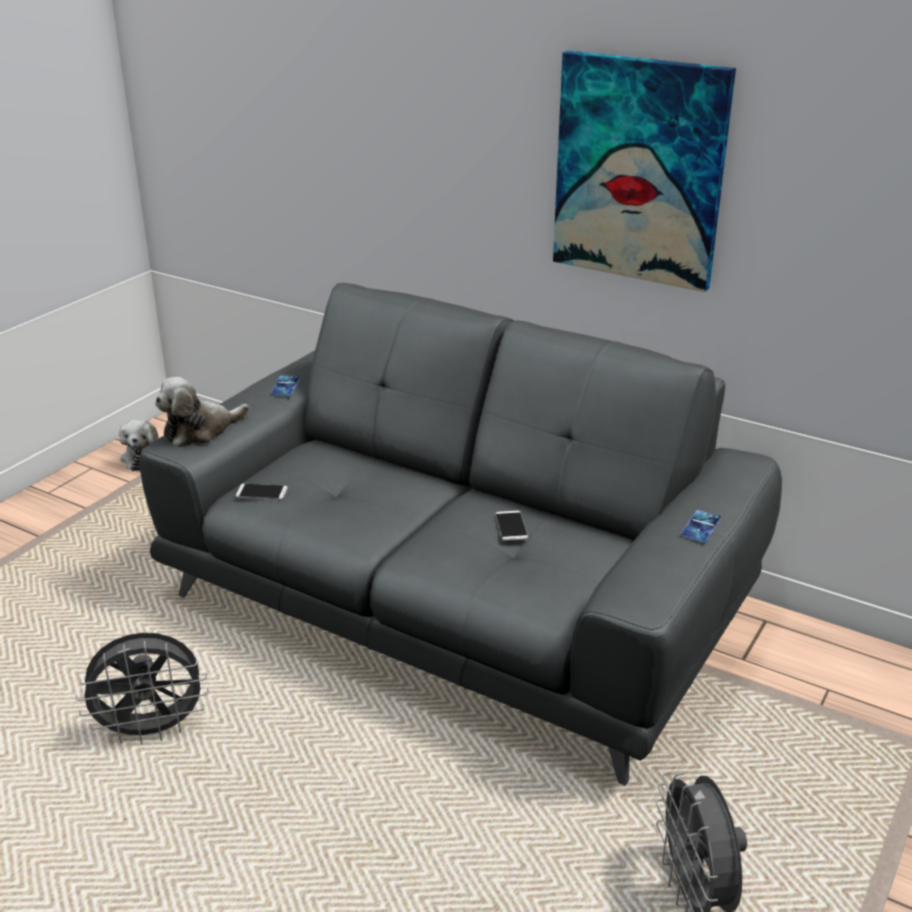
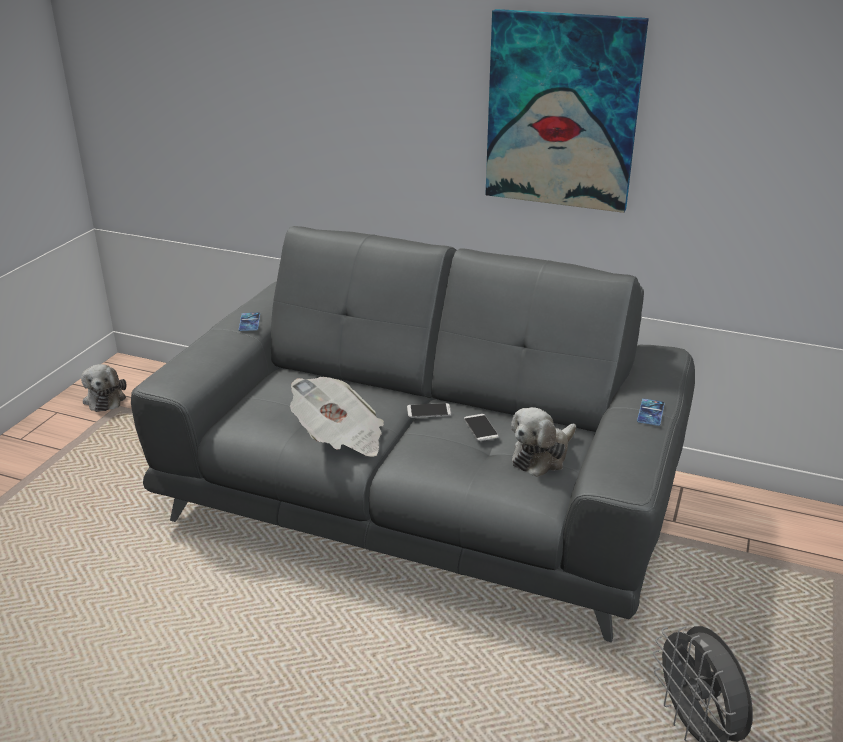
camera: 10 degrees left, 0 degrees up
(152, 730) = (177, 648): grey fan -> none
(200, 431) = (184, 368): plush toy -> plush toy (542, 456)
(261, 492) = (249, 419): phone -> phone (429, 411)
(352, 522) = (340, 438): none -> newspaper

